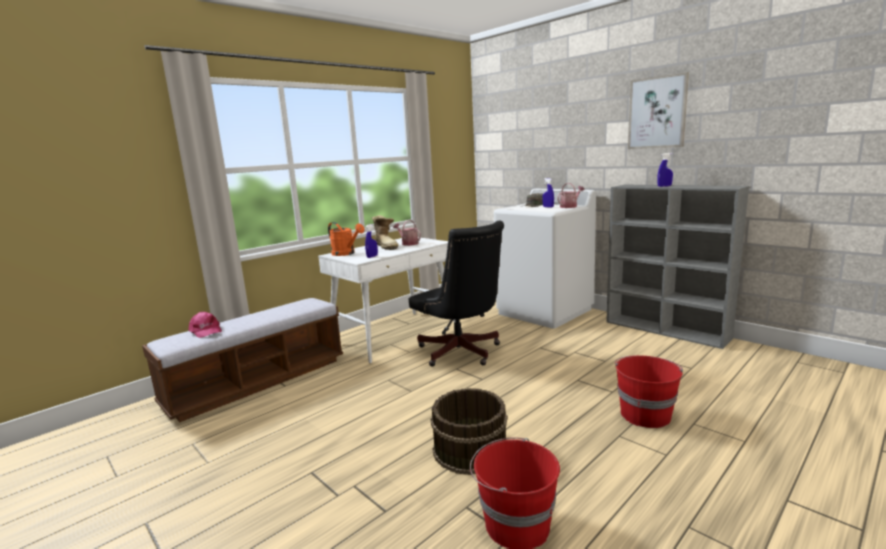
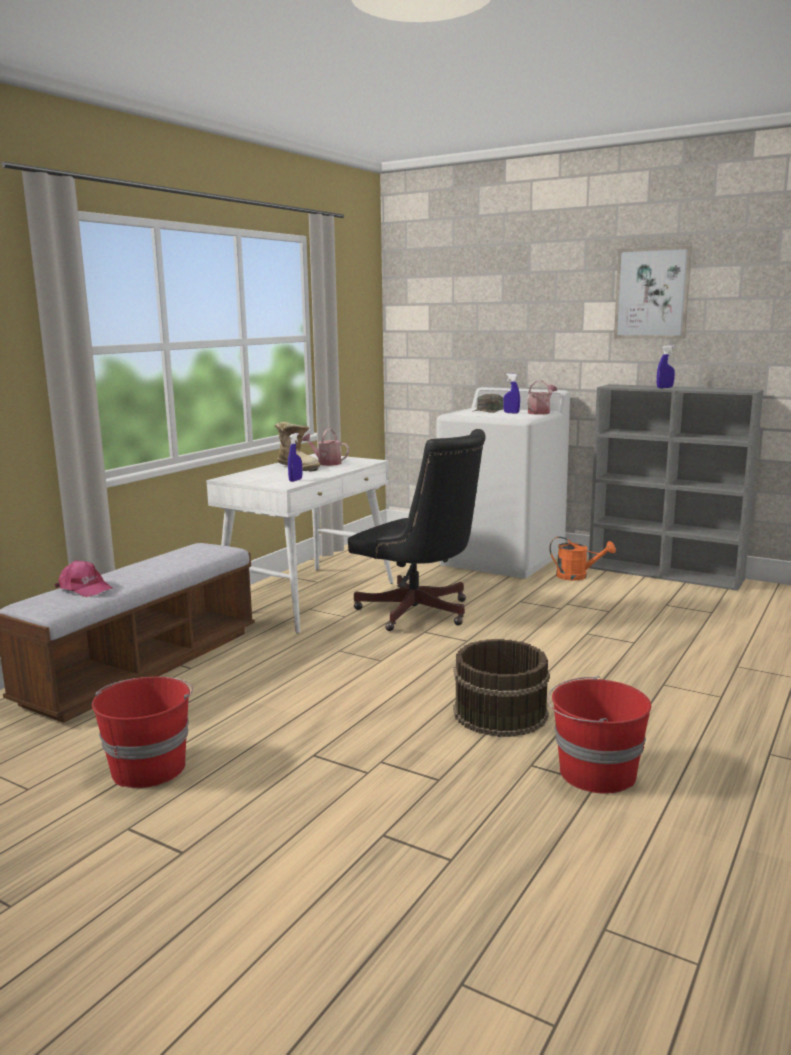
camera: 15 degrees left, 0 degrees up
(346, 253) = (249, 477): orange watering can -> orange watering can (577, 576)
(645, 414) = (681, 661): red bucket -> red bucket (149, 767)

